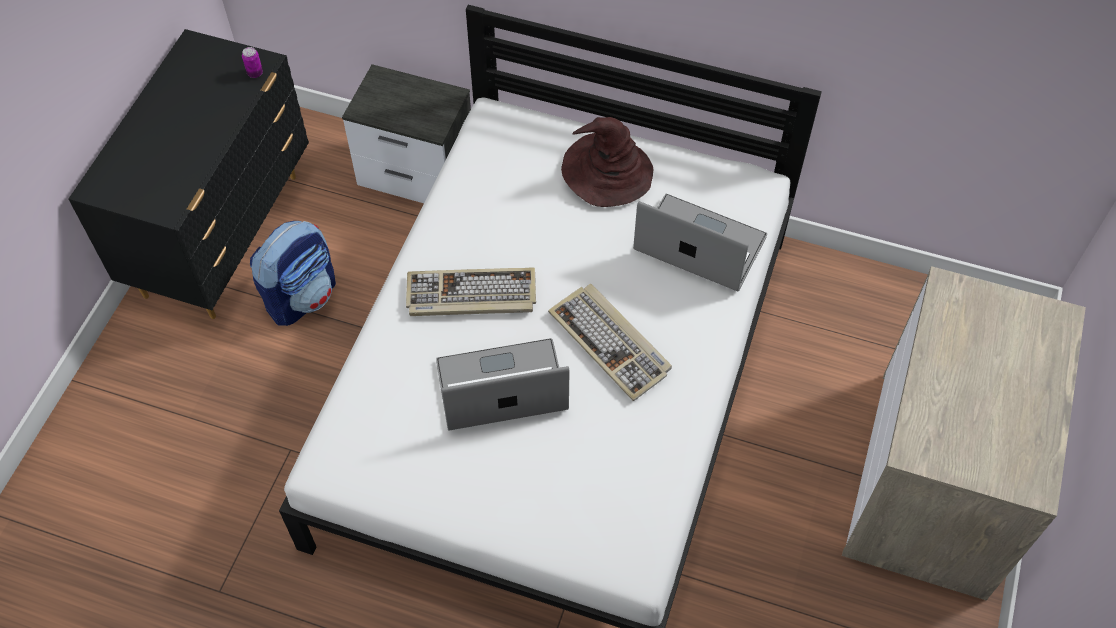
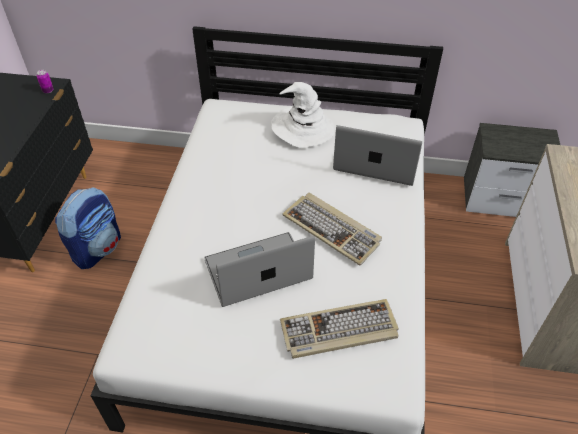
camera: 10 degrees left, 10 degrees down
(418, 174) = (170, 165): nightstand -> nightstand (501, 199)
(470, 295) = (222, 213): keyboard -> keyboard (338, 331)
(606, 171) = (301, 128): brown hat -> white hat

